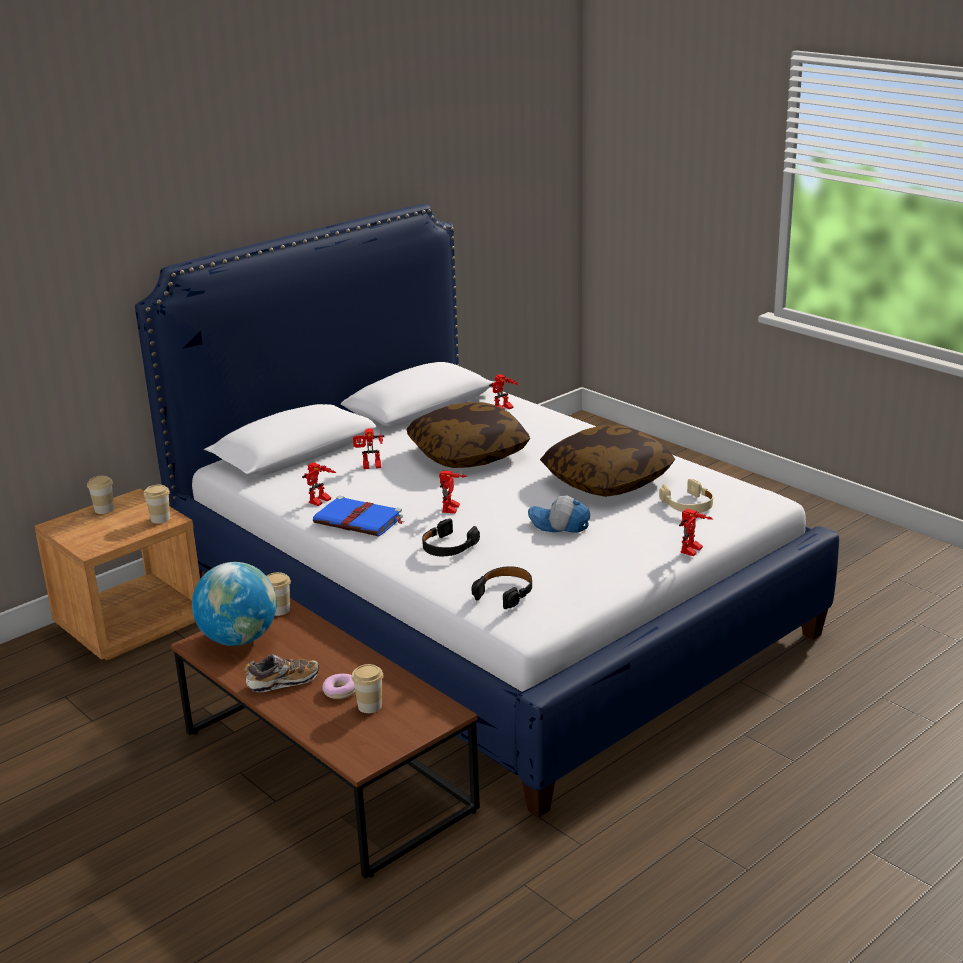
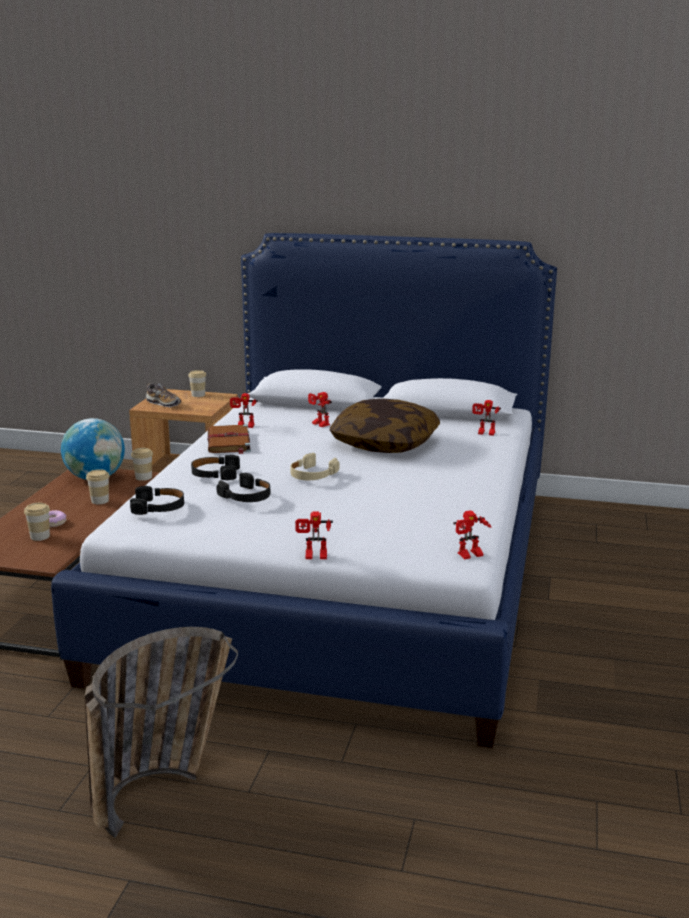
camera: 55 degrees right, 5 degrees down
(160, 519) = (202, 409): cup -> cup (100, 501)
(282, 682) = (51, 504): shoe -> shoe (163, 404)
(359, 520) = (229, 442): blue book -> brown book
(453, 509) = (280, 461): toy robot -> toy robot (470, 556)
(531, 545) = (246, 496): none -> black headphones
(559, 525) = (297, 498): cap -> none
(607, 480) = (408, 496): pillow -> none
(688, 505) = (403, 534): beige headphones -> beige headphones (312, 475)
(755, 803) = (162, 787): none -> basket

